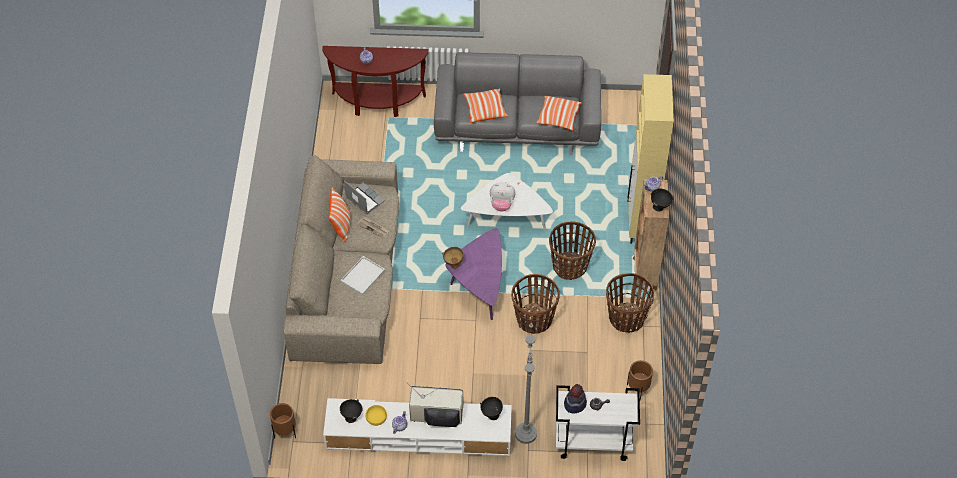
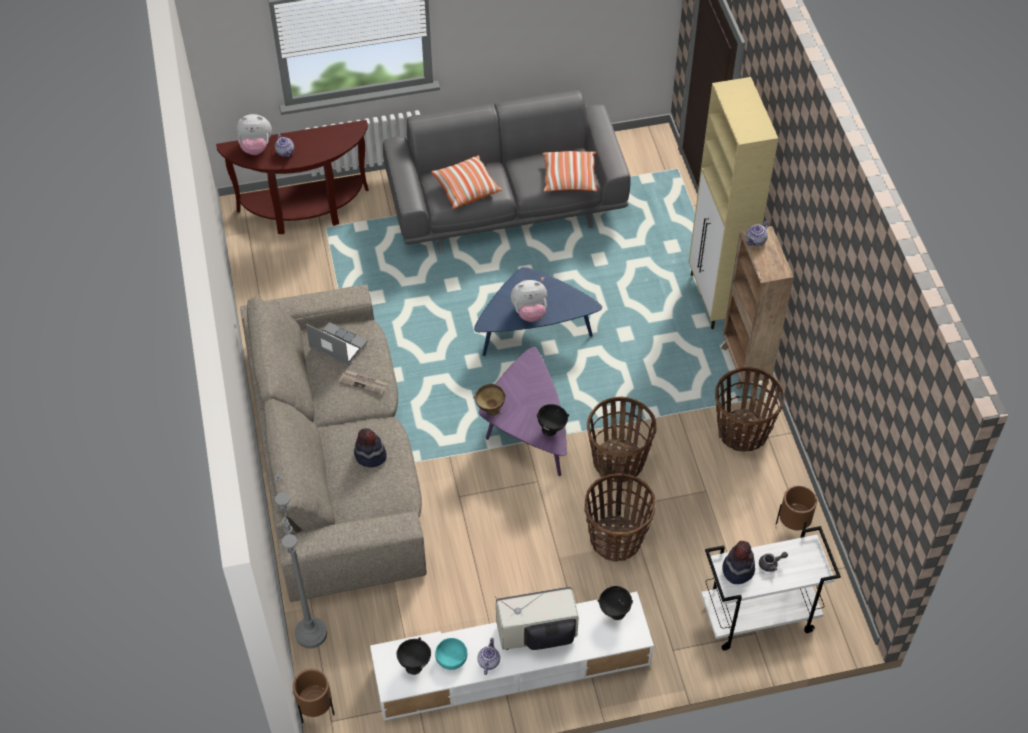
camera: 15 degrees left, 0 degrees up
(341, 226) = (316, 390): pillow -> none
(348, 53) = (256, 147): none -> plush toy
(362, 276) = (370, 456): white tray -> hat
(376, 418) = (451, 658): yellow bowl -> turquoise bowl
(506, 218) = (533, 331): white coffee table -> blue coffee table
(525, 433) = (661, 627): grey floor lamp -> grey floor lamp (311, 633)
(570, 266) = (641, 377): basket -> basket (616, 539)
(660, 207) = (777, 265): black bowl -> black bowl (552, 429)

